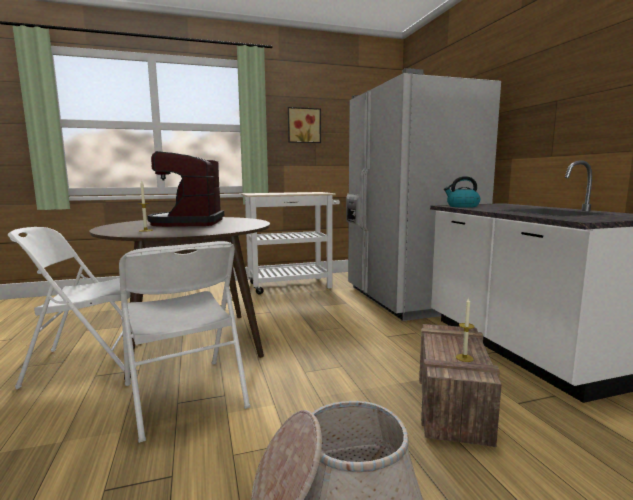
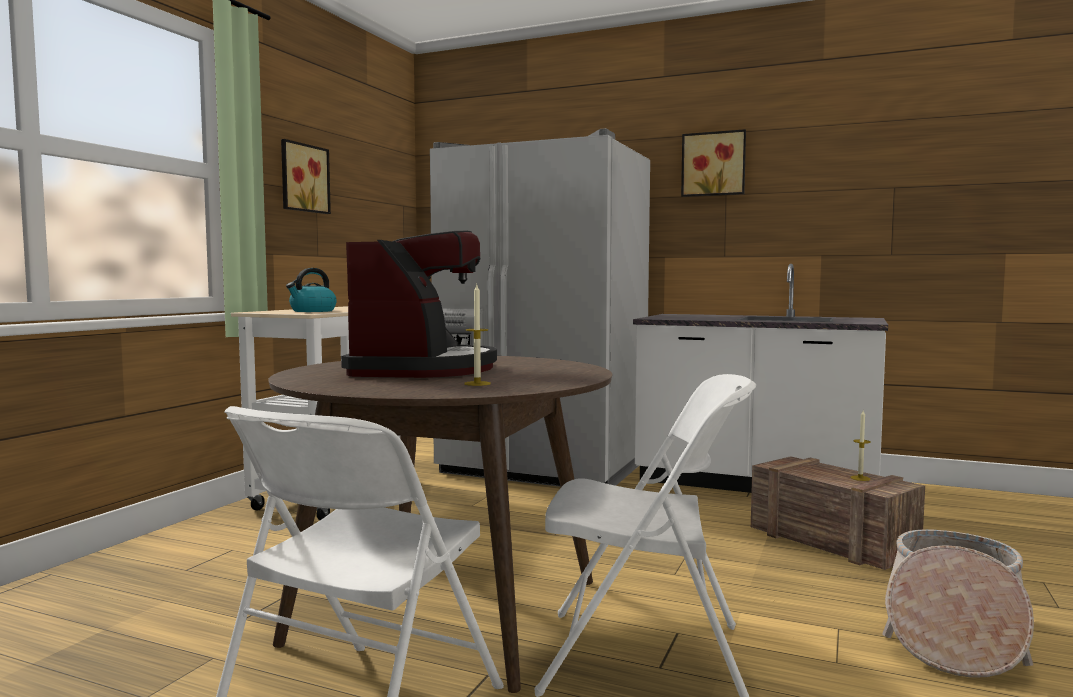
camera: 50 degrees left, 5 degrees down
(188, 223) = (423, 369): coffee machine -> coffee machine turned 120 degrees counterclockwise
(462, 206) = (676, 318): kettle -> kettle (312, 311)
(548, 75) = (713, 164): none -> picture

